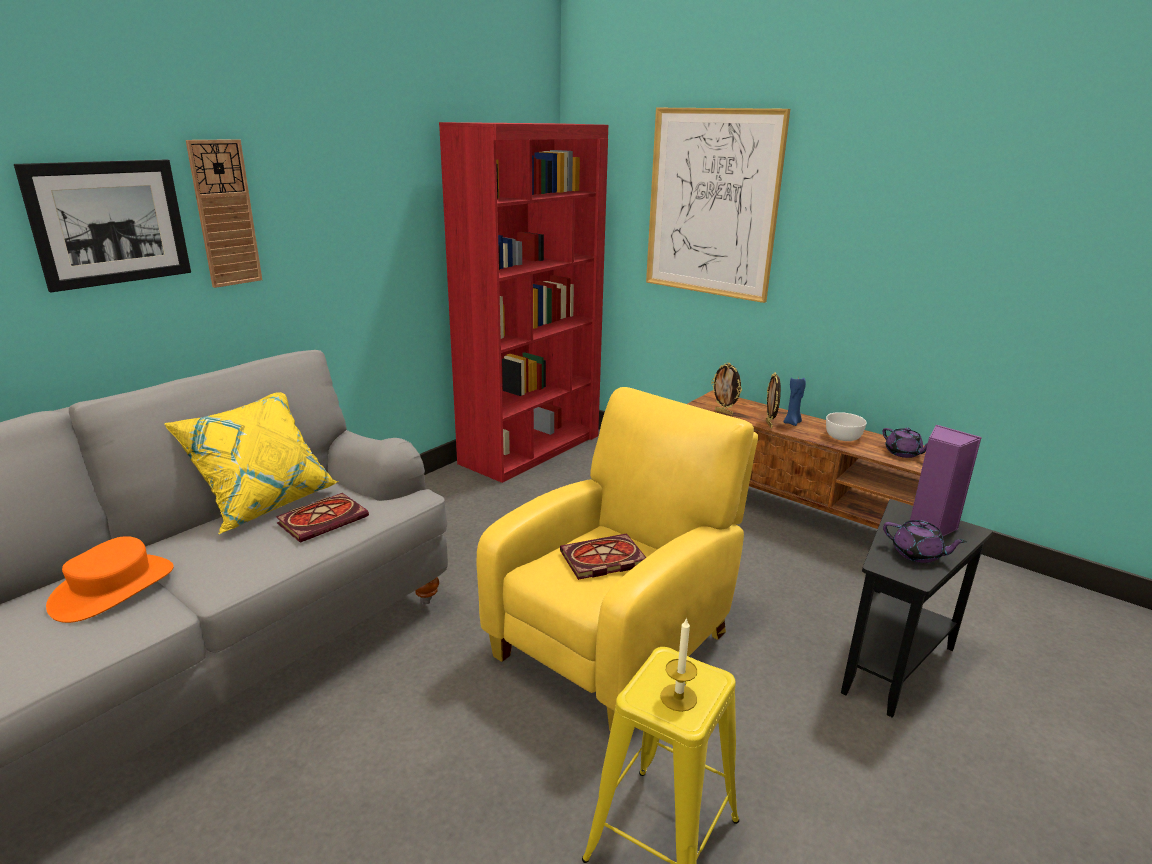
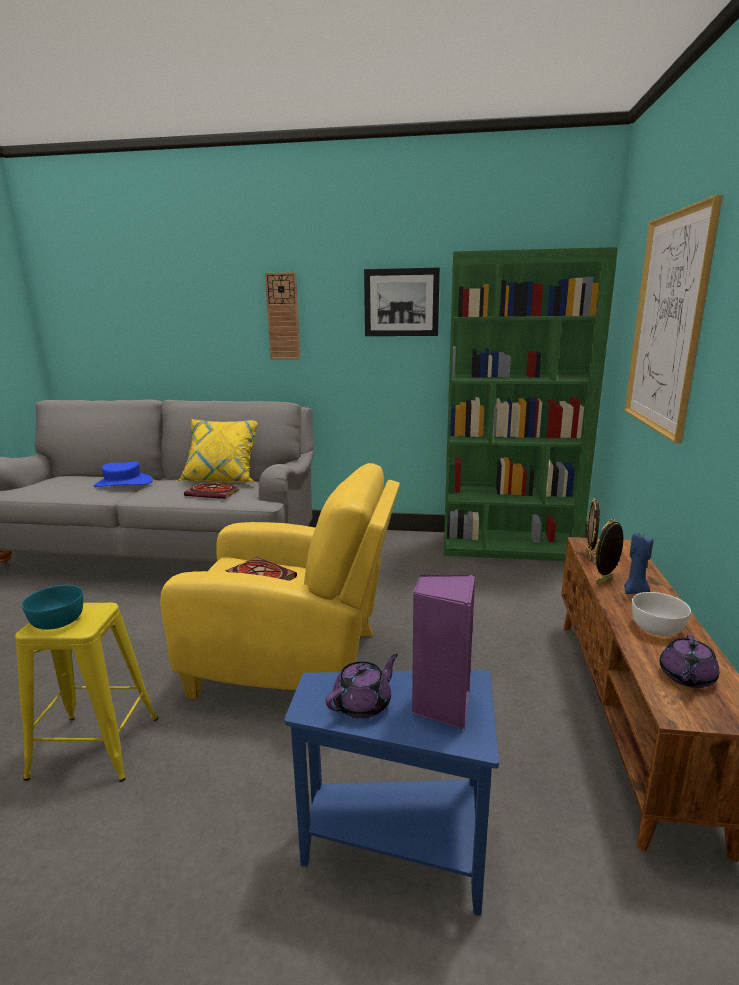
camera: 60 degrees right, 5 degrees down
(110, 223) = (223, 317): picture -> picture (401, 302)
(113, 588) = (123, 483): orange hat -> blue hat
(531, 449) = (509, 547): red bookcase -> green bookcase
(678, 697) = (57, 620): candle -> turquoise bowl
(891, 661) = (401, 850): black side table -> blue side table
(917, 554) = (363, 704): purple teapot -> purple teapot turned 135 degrees counterclockwise

